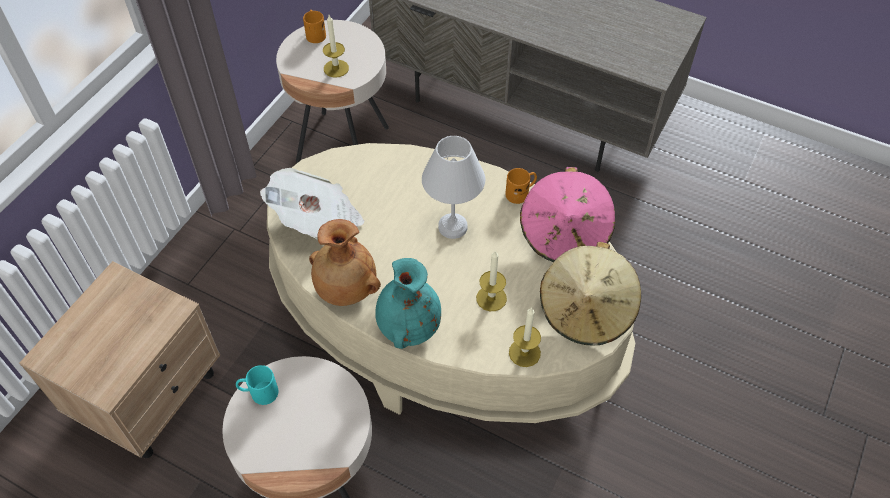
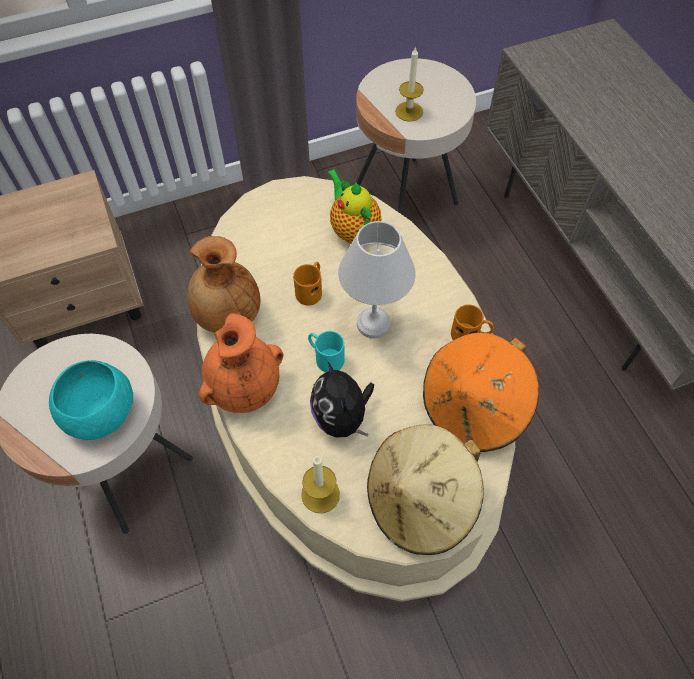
camera: 40 degrees right, 5 degrees up
(258, 393) = (72, 354): turquoise mug -> turquoise mug (325, 357)
(315, 33) = (421, 70): orange mug -> orange mug (311, 289)
(317, 219) = (265, 237): newspaper -> none
(324, 415) = (99, 413): none -> turquoise bowl
(376, 175) = (353, 229): none -> teapot
(408, 326) = (244, 387): turquoise vase -> orange vase
(491, 298) = (342, 417): candle -> plush toy
(564, 235) = (473, 407): pink hat -> orange hat

